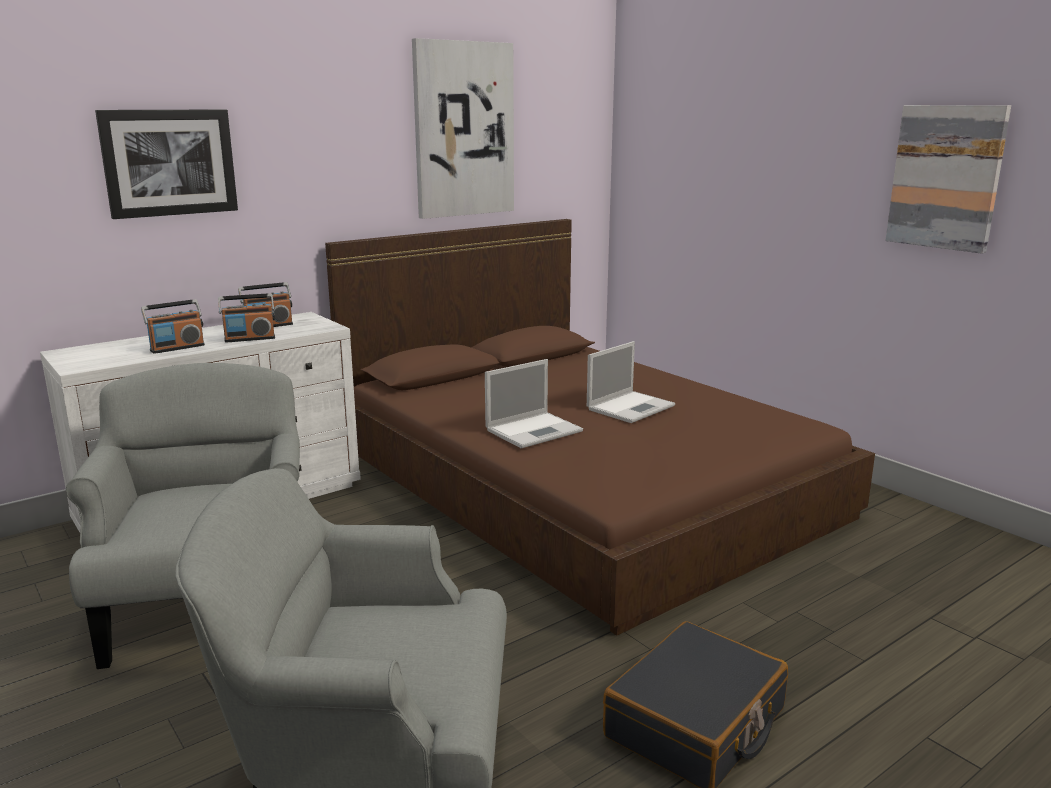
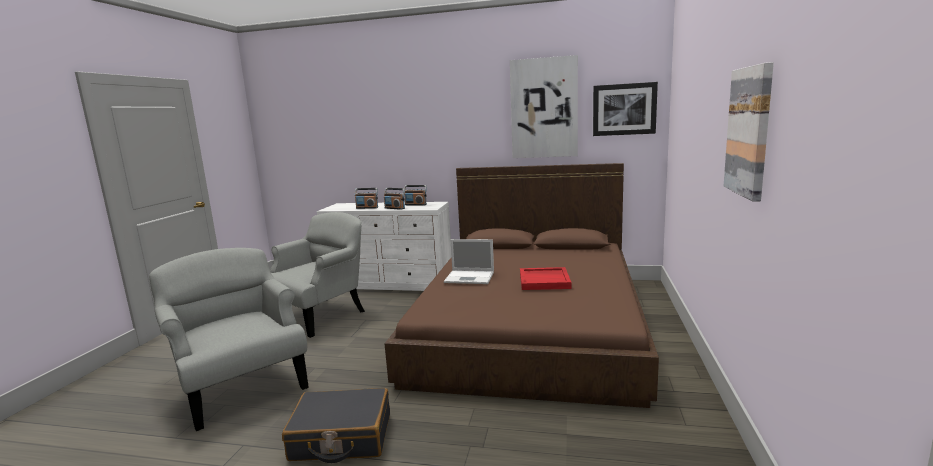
camera: 50 degrees right, 5 degrees down
(169, 162) = (388, 128): picture -> picture (624, 109)
(631, 407) = (544, 281): laptop -> red tray

